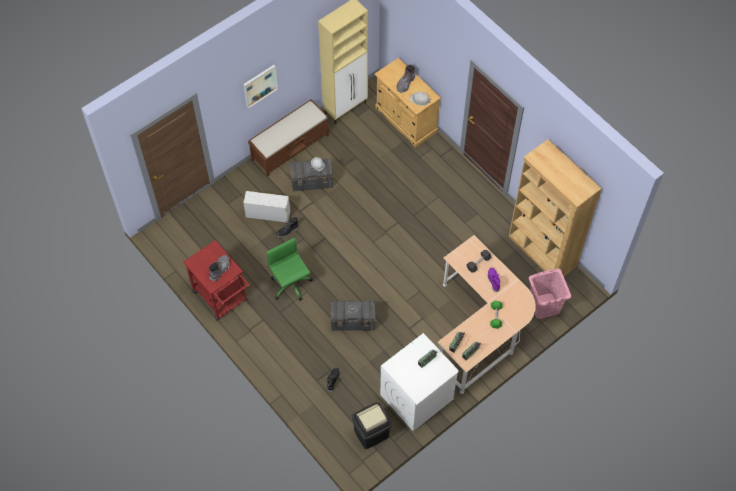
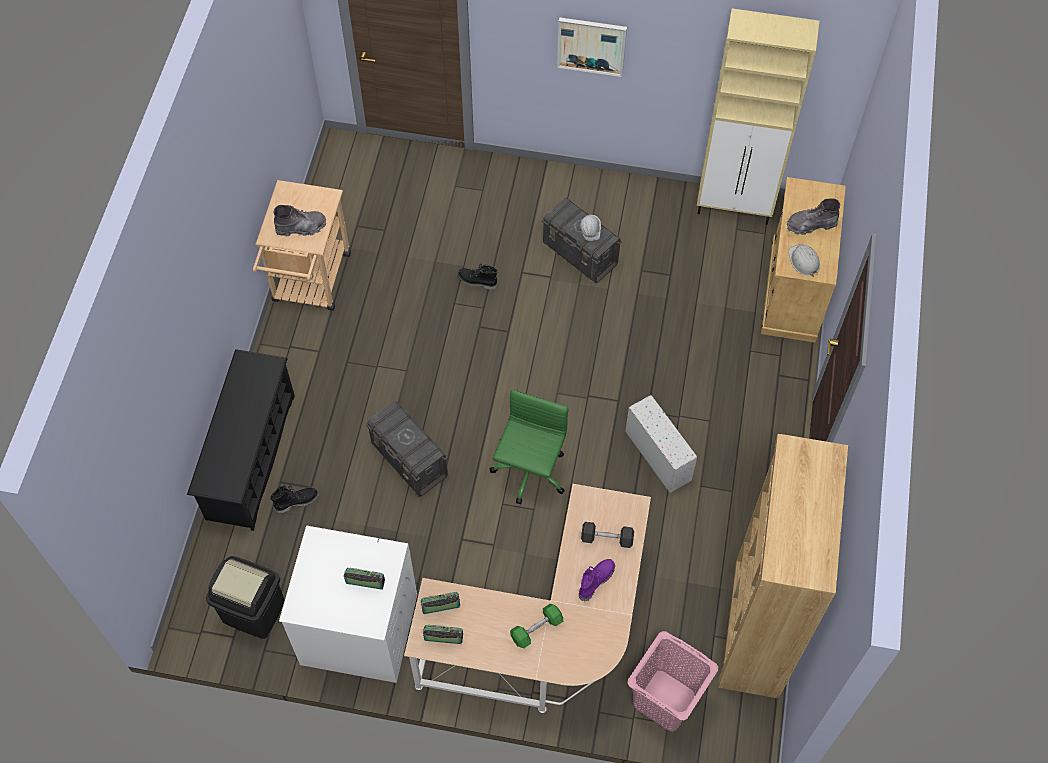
camera: 50 degrees right, 0 degrees up
(223, 299) = (310, 284): red cart -> beige cart
(267, 214) = (482, 239): white storage box -> white storage box (657, 454)
(290, 147) = (609, 191): brown bench -> none
(291, 285) = (399, 345): green office chair -> green office chair (529, 473)
(292, 384) = (250, 457): none -> black shoe rack

